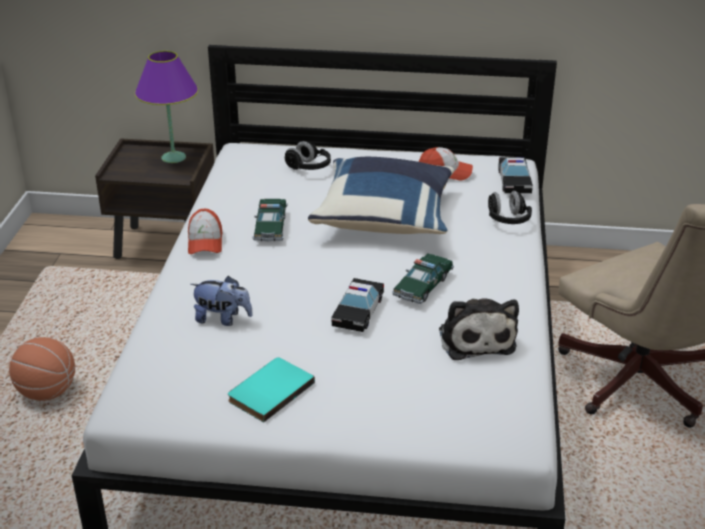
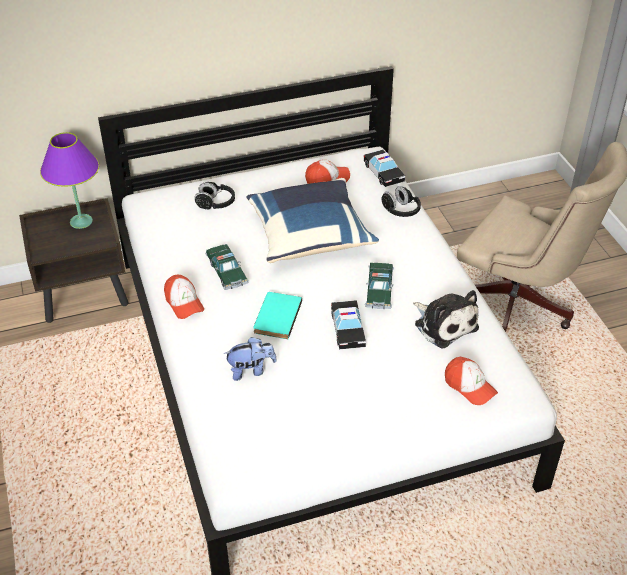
camera: 25 degrees left, 10 degrees up
(47, 392) = (81, 467): basketball -> none
(269, 390) = (330, 420): turquoise book -> turquoise book (276, 317)
(458, 407) = (469, 386): none -> cap

